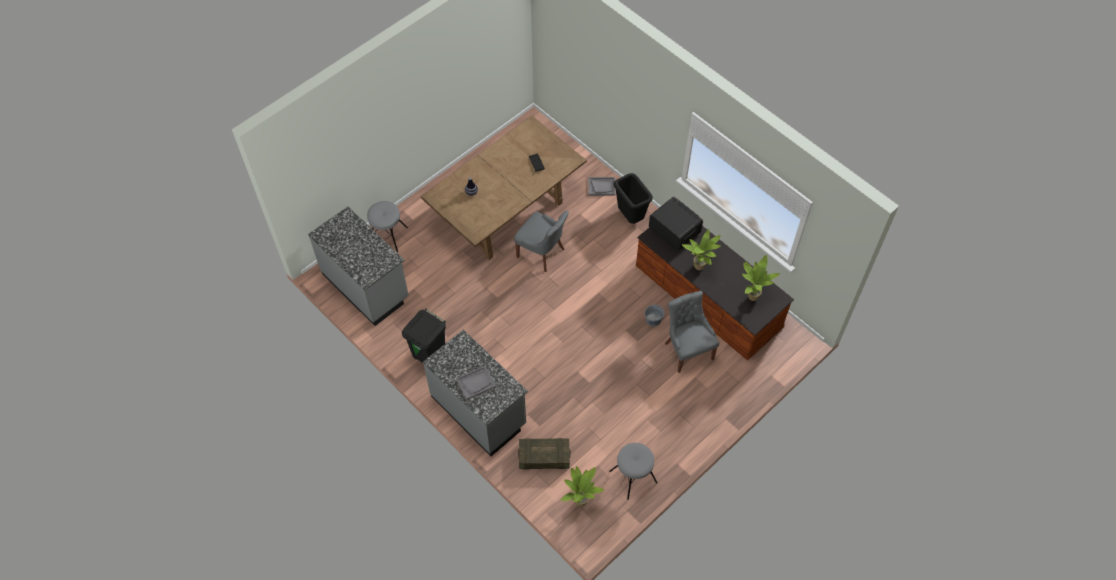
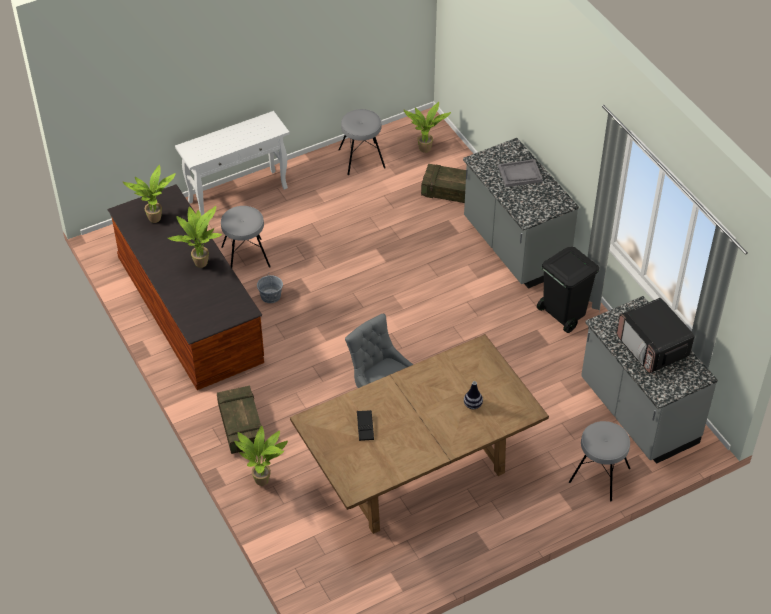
camera: 165 degrees left, 10 degrees down
(601, 187) = (264, 480): grey tray -> potted plant
(630, 217) = (241, 426): black trash can -> crate
(674, 230) = (209, 312): microwave -> microwave (652, 347)
(687, 350) = (245, 256): grey chair -> grey stool
(720, 410) = (238, 194): none -> white console table

